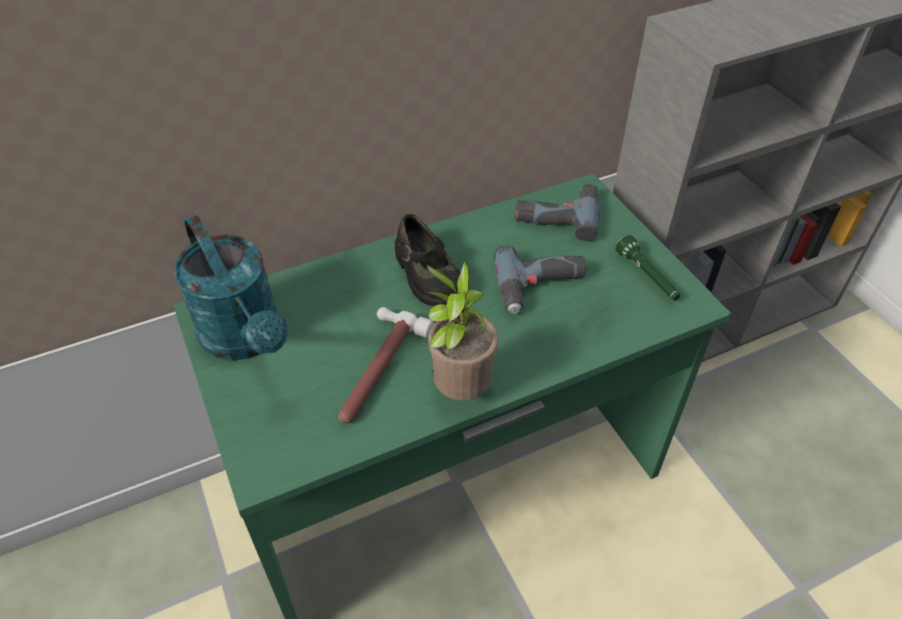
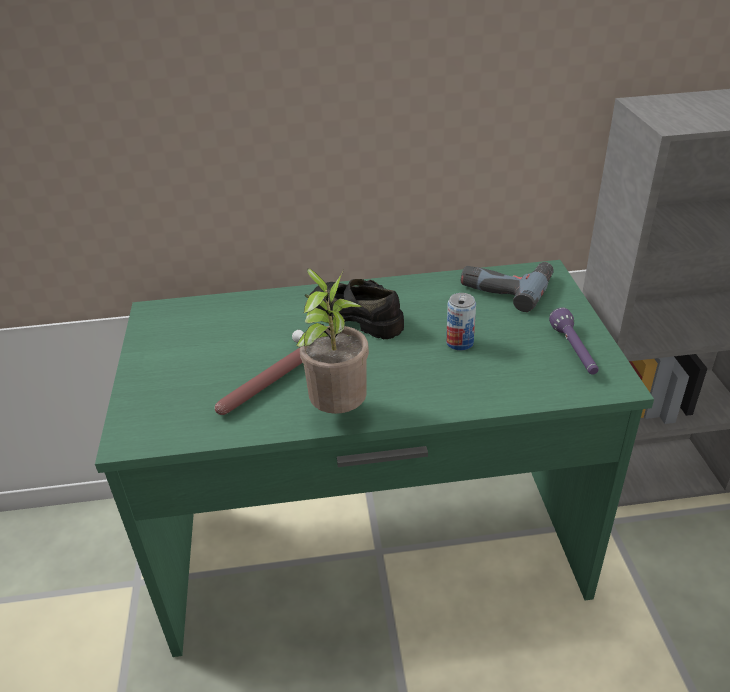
camera: 20 degrees right, 10 degrees down
(247, 339) = (175, 337): turquoise watering can -> none
(428, 276) = (357, 316): black shoe -> black shoe turned 135 degrees clockwise
(541, 288) = (459, 343): power drill -> can
(647, 277) = (574, 351): green flashlight -> purple flashlight

